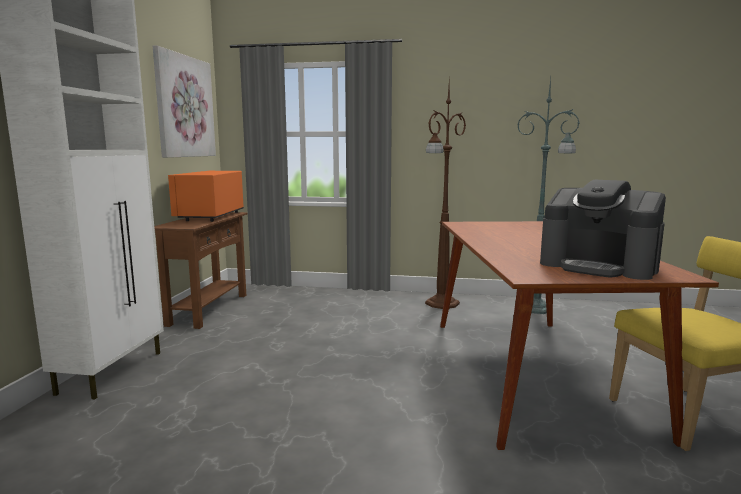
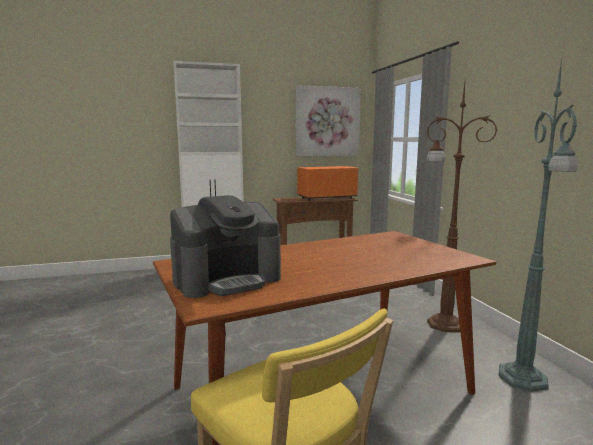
camera: 65 degrees right, 0 degrees up
(598, 266) = (227, 279): coffee machine -> coffee machine turned 135 degrees counterclockwise

